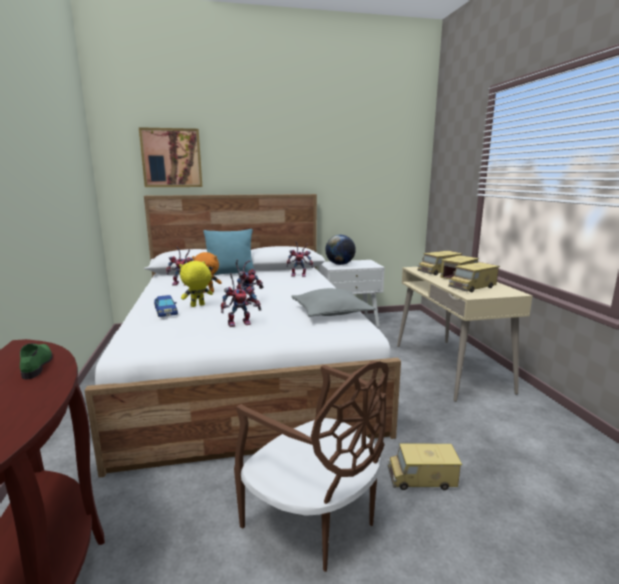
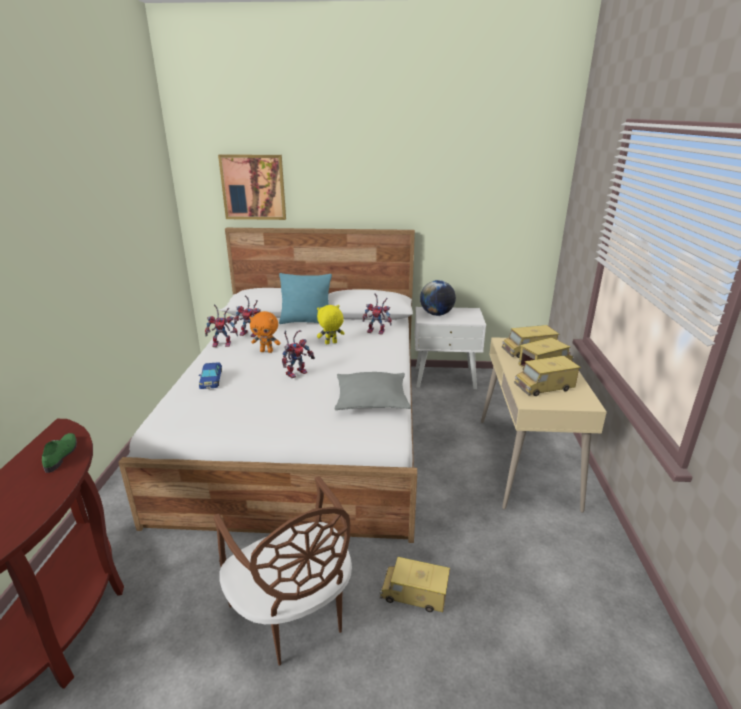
camera: 15 degrees right, 10 degrees up
(197, 306) = (245, 374): yellow plush toy -> yellow plush toy (331, 343)
(241, 323) = (272, 405): toy robot -> toy robot (224, 344)

